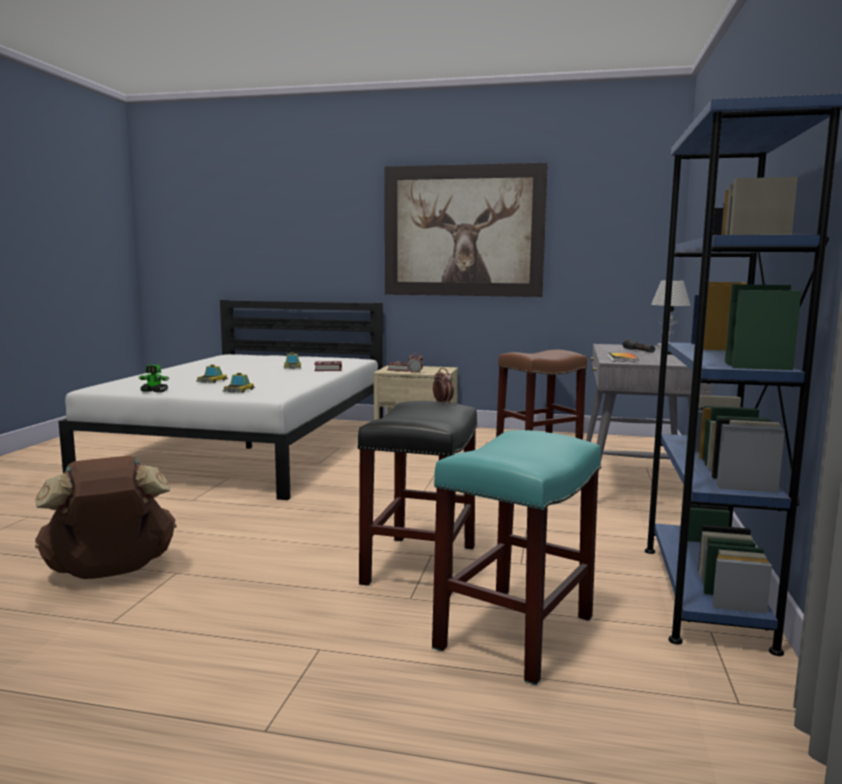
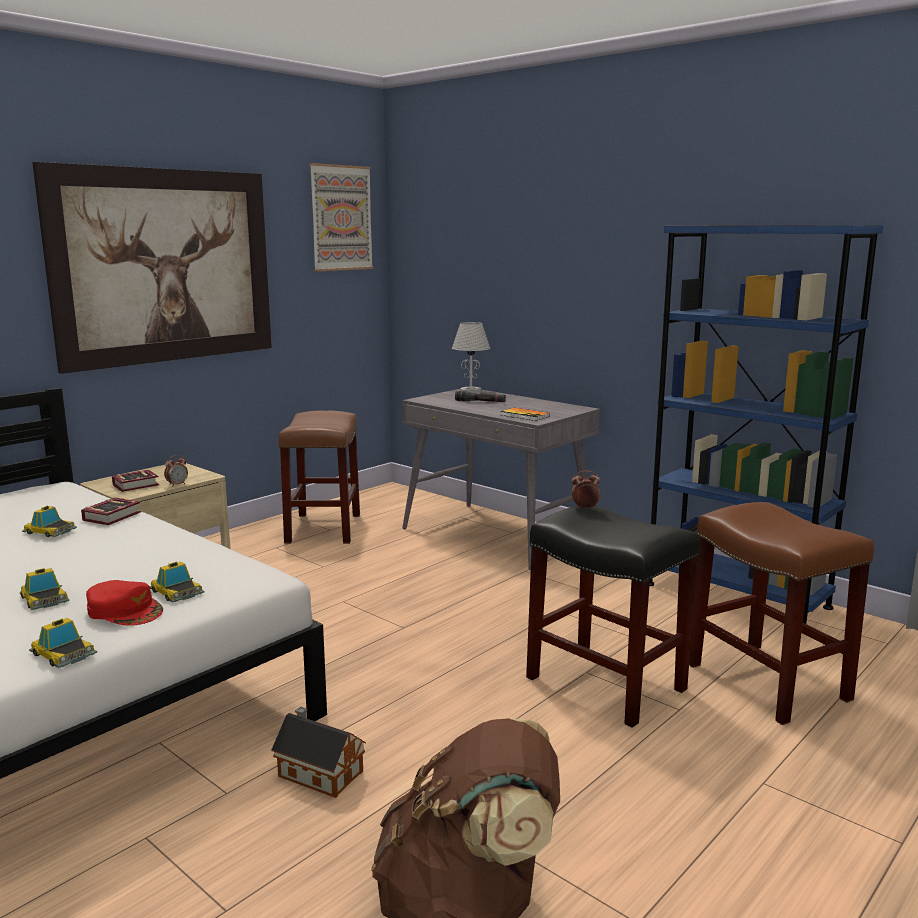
camera: 60 degrees left, 5 degrees up
(154, 391) = (63, 653): toy robot -> toy car
(206, 388) = (125, 610): none -> red cap
(225, 512) = (318, 772): none -> toy house
(515, 633) = (769, 682): turquoise stool -> brown stool
(630, 195) = (341, 218): none -> picture

